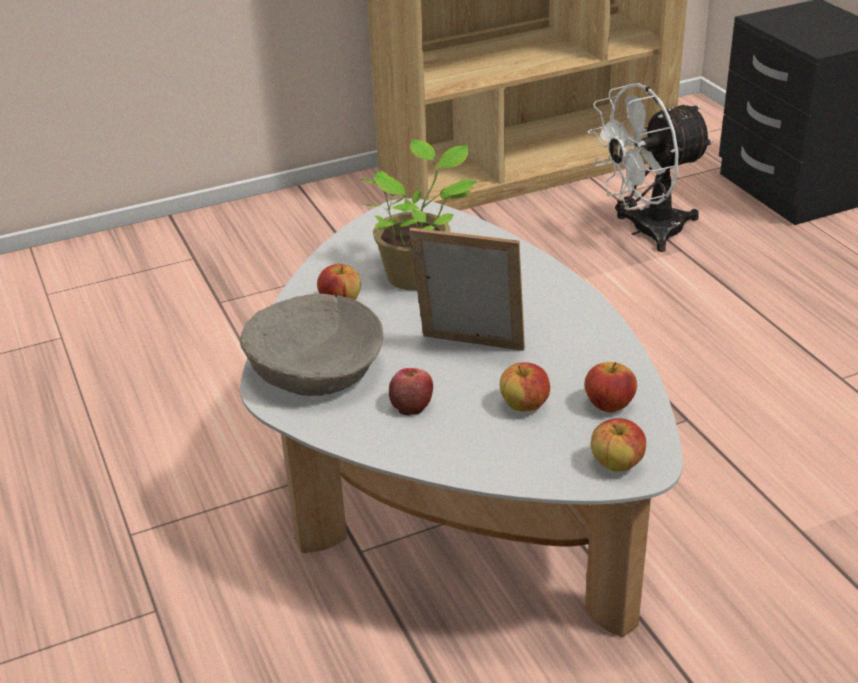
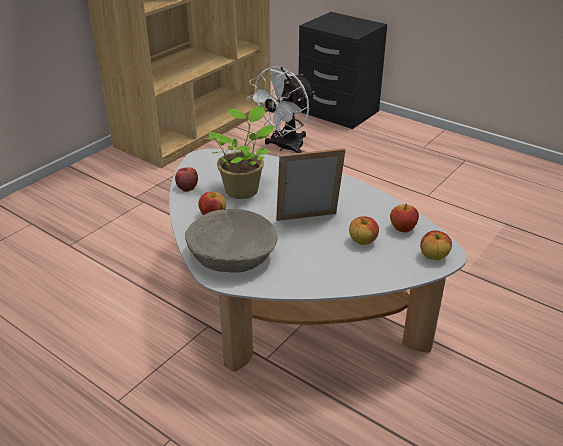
camera: 30 degrees left, 0 degrees up
(411, 405) = (304, 259): apple -> apple (187, 186)

